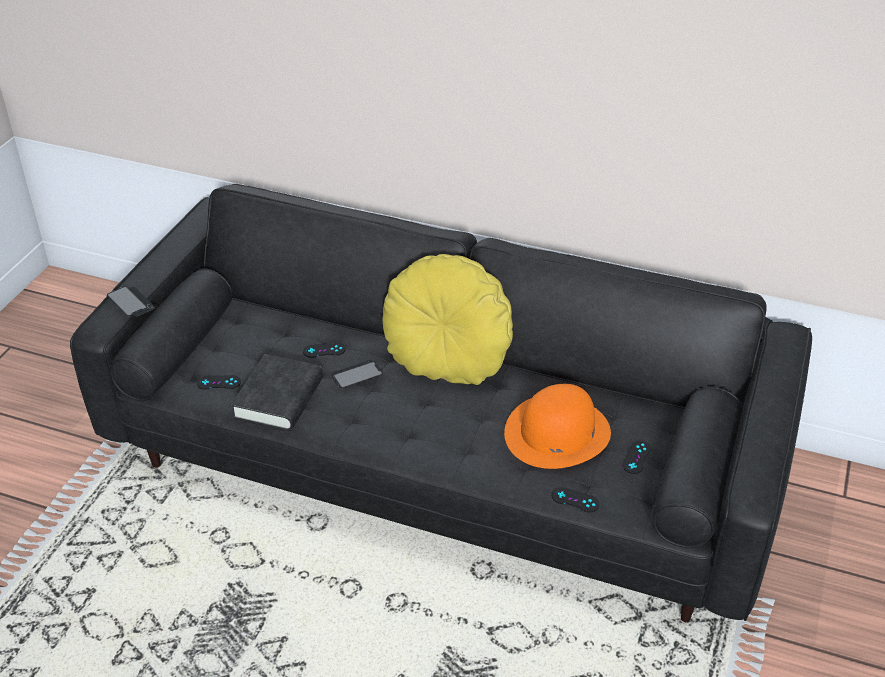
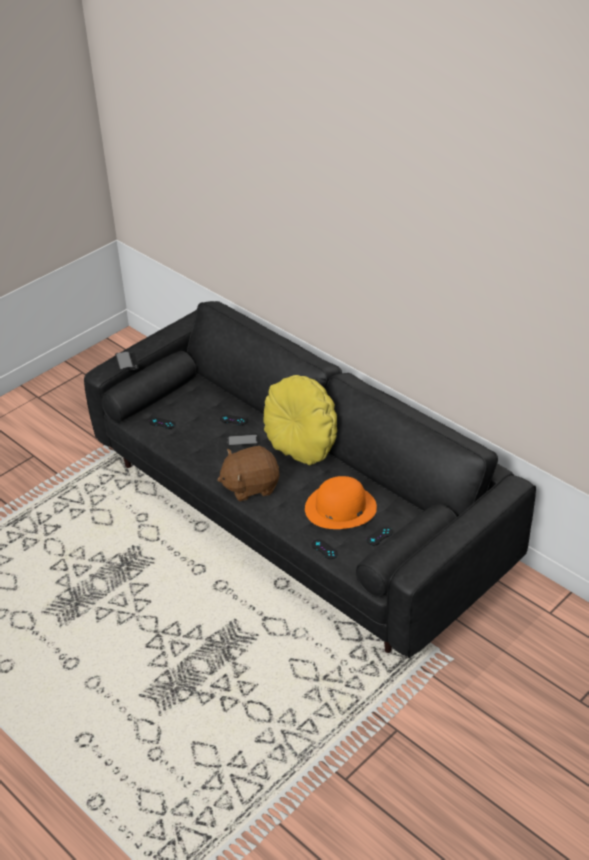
camera: 25 degrees right, 0 degrees up
(279, 399) = (190, 442): black book -> none
(409, 439) = (250, 486): none -> brown plush toy

